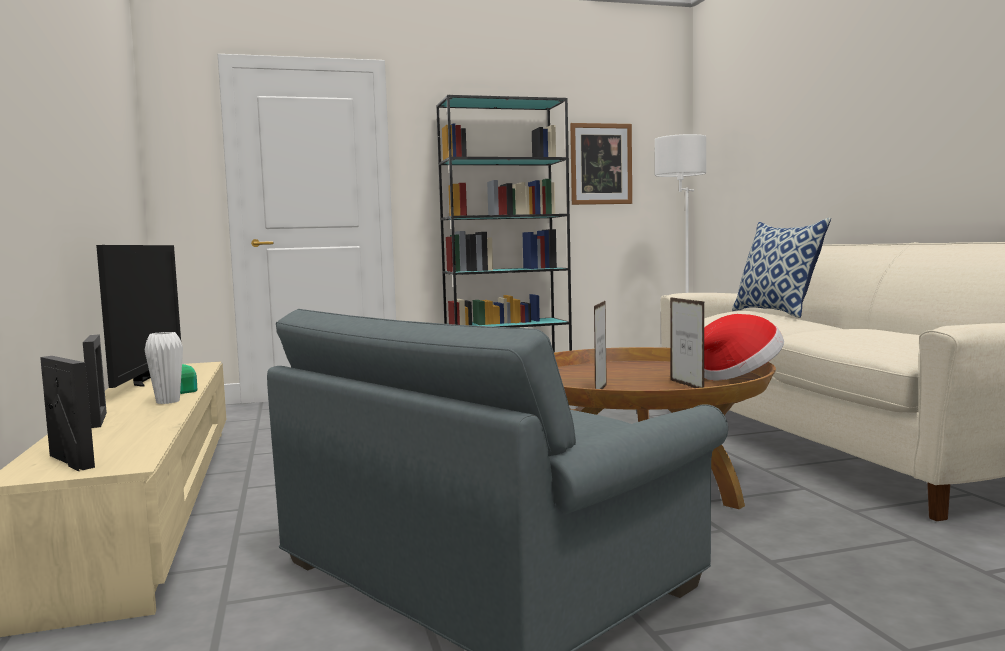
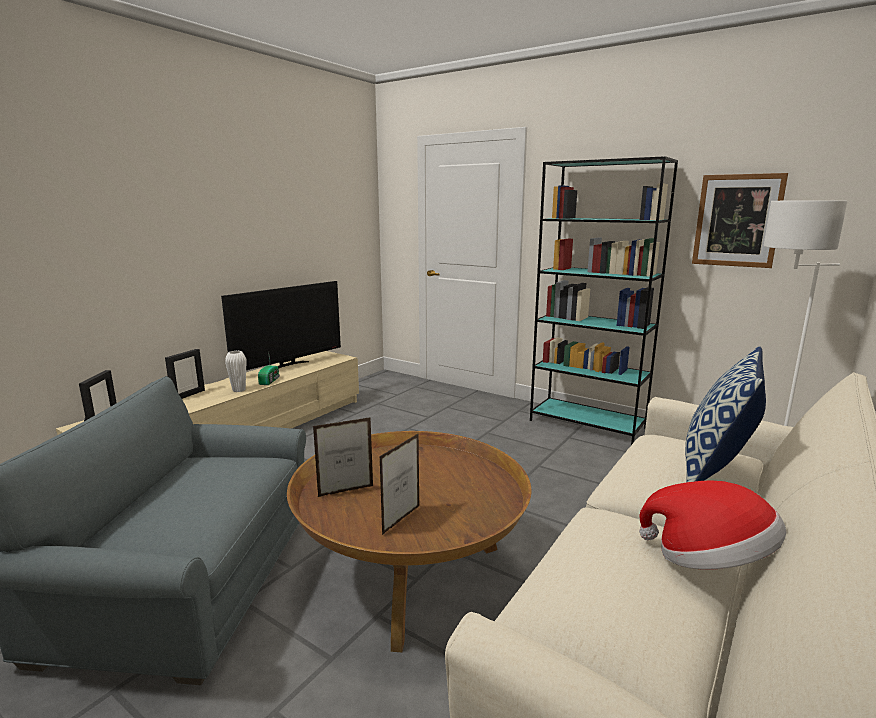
camera: 50 degrees right, 10 degrees up
(736, 377) = (469, 532): hat -> hat (708, 560)

